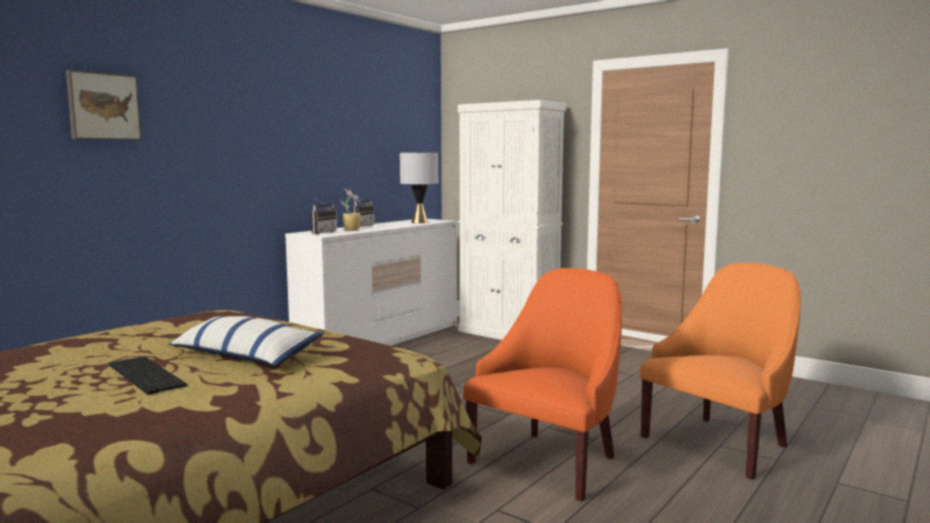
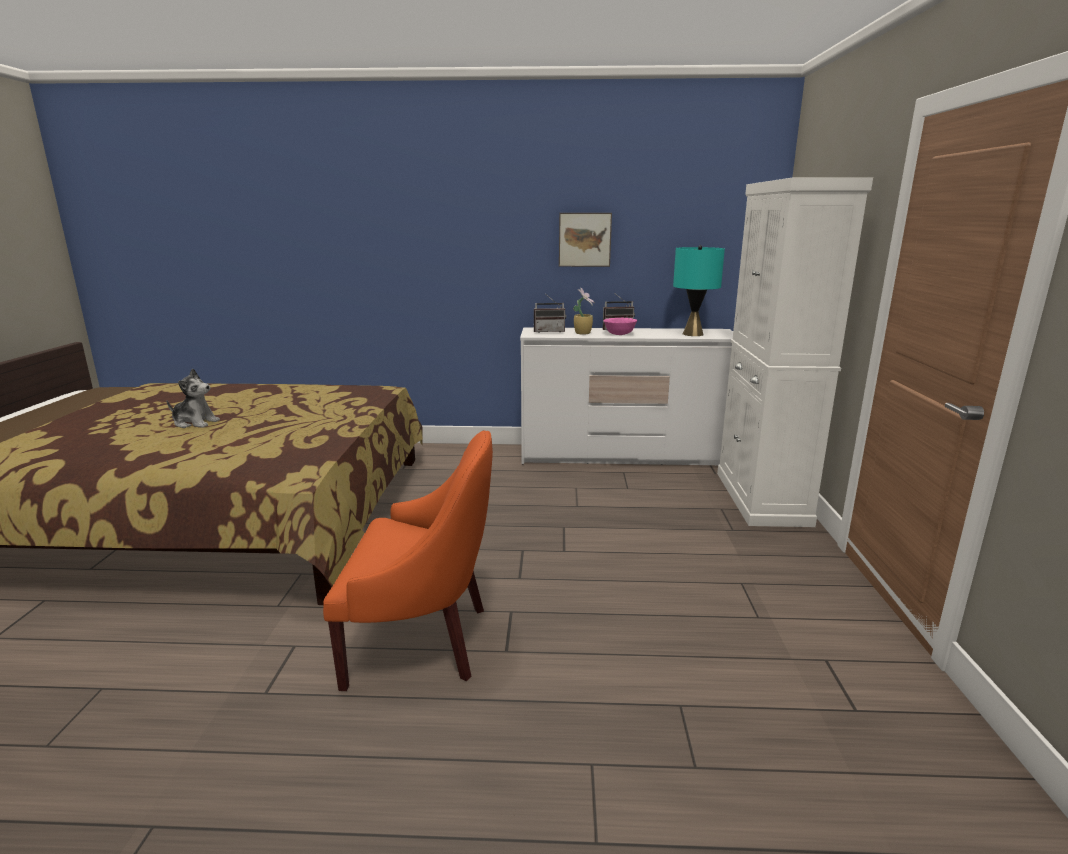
camera: 55 degrees right, 10 degrees up
(103, 106) = (354, 209): picture -> picture (584, 239)
(143, 375) = (195, 423): keyboard -> plush toy
(246, 356) = (259, 430): pillow -> none
(379, 227) = (619, 334): none -> pink bowl
(419, 222) = (693, 334): grey table lamp -> turquoise table lamp
(720, 443) = (601, 763): orange armchair -> none

